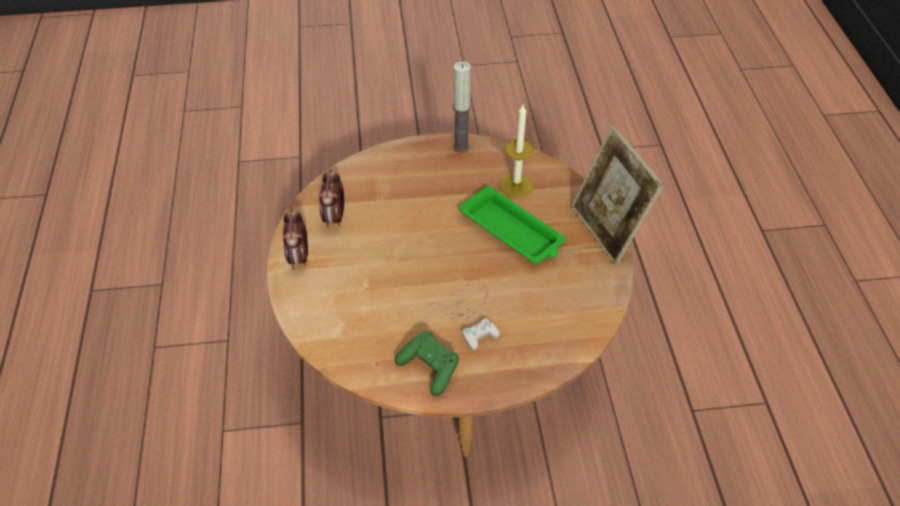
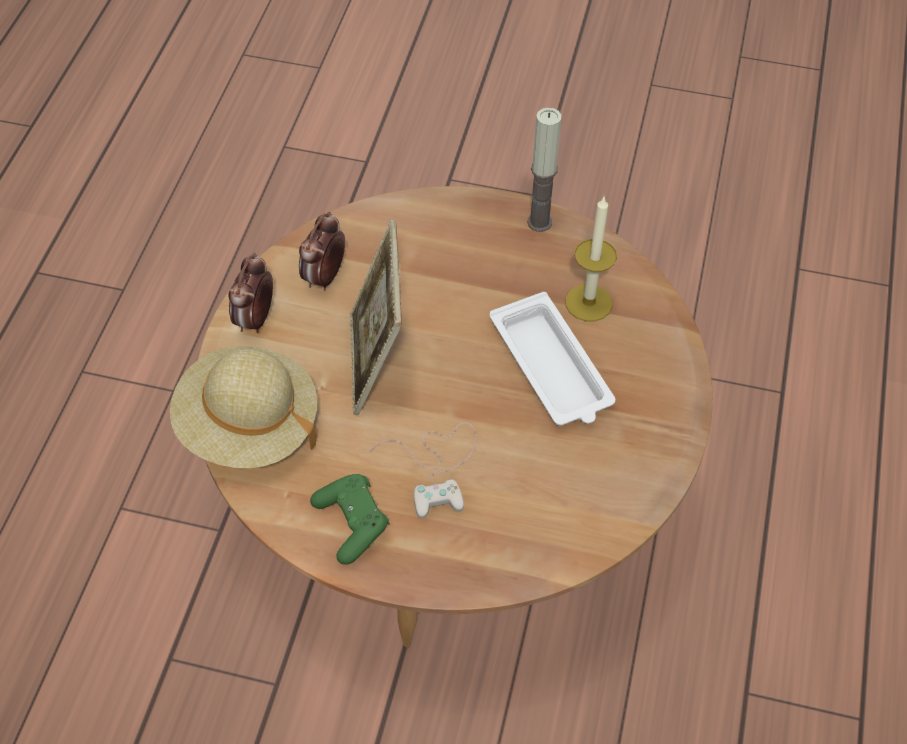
camera: 20 degrees right, 5 degrees up
(326, 328) = (248, 426): none -> beige hat
(512, 232) = (551, 368): green tray -> white tray
(607, 230) = (685, 406): picture frame -> picture frame (377, 363)

